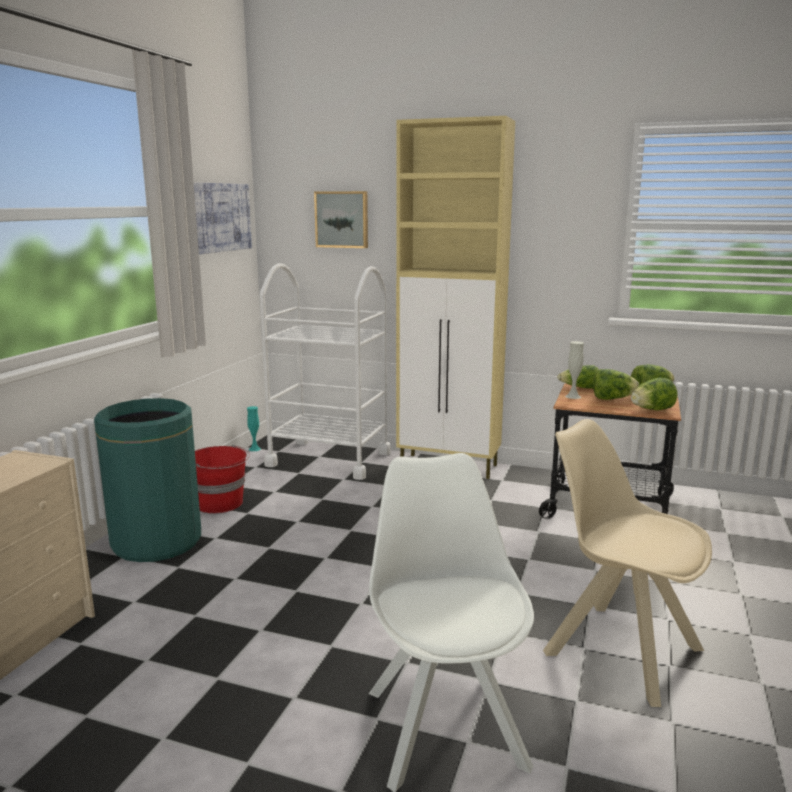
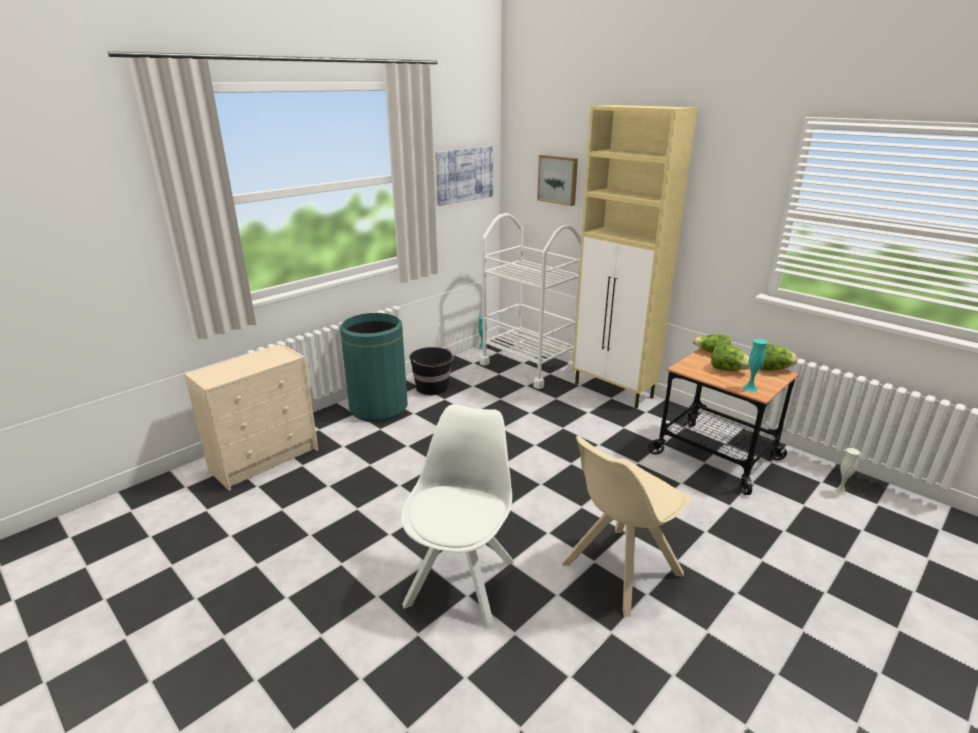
camera: 25 degrees right, 10 degrees up
(220, 503) = (433, 387): red bucket -> black bucket
(573, 396) = (695, 361): white vase -> white vase (840, 492)
(618, 649) = (619, 570): beige chair -> beige chair turned 105 degrees counterclockwise
(652, 410) = (750, 388): lettuce -> turquoise vase

